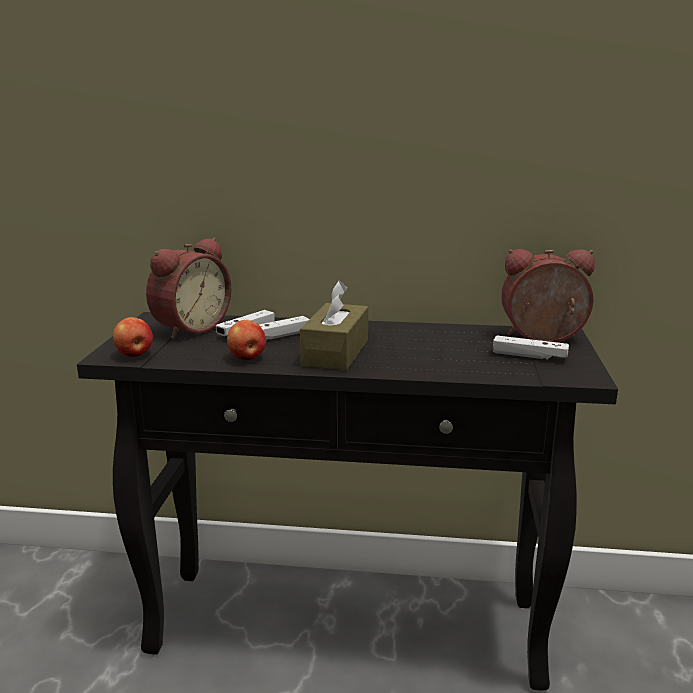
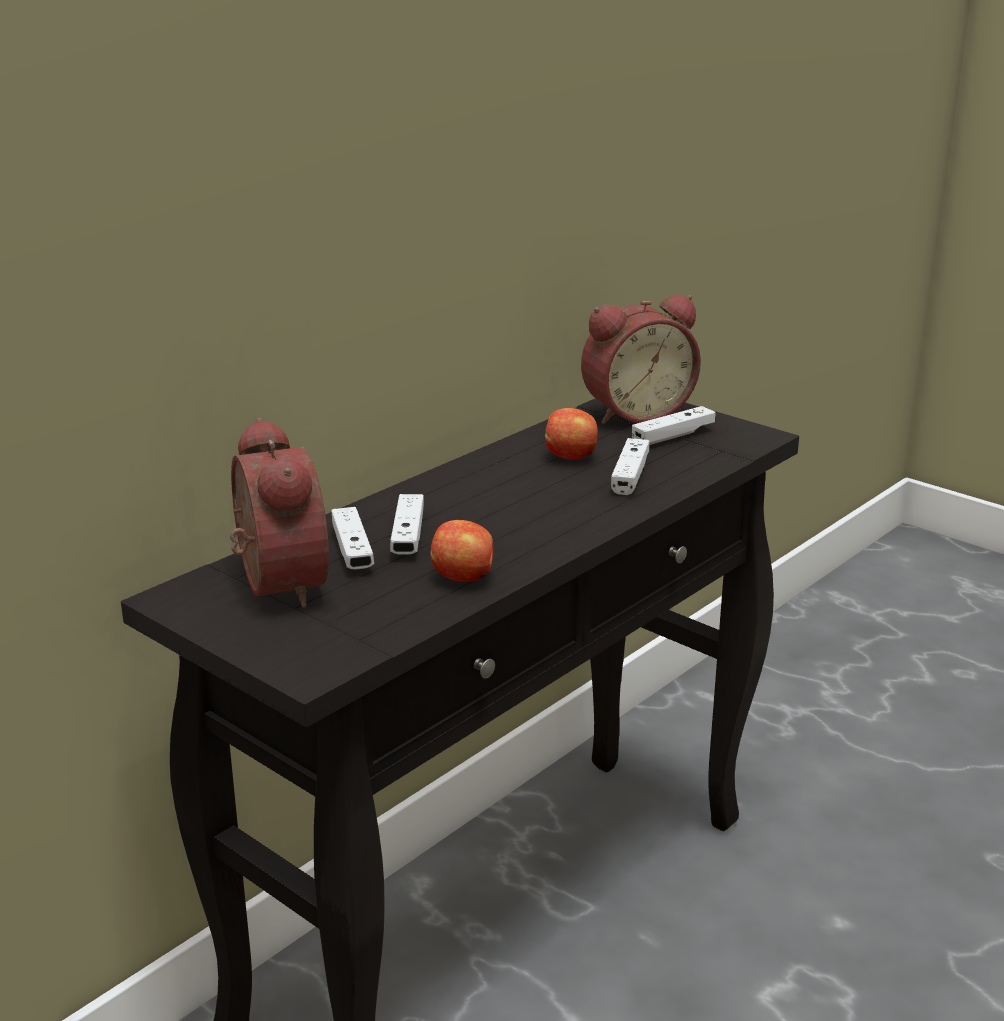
camera: 55 degrees left, 5 degrees up
(135, 355) = (337, 650): apple -> apple (571, 457)
(335, 352) = (521, 522): brown tissue box -> none
(446, 360) = (630, 476): none -> white game controller
(543, 339) = (635, 412): alarm clock -> alarm clock turned 150 degrees counterclockwise

